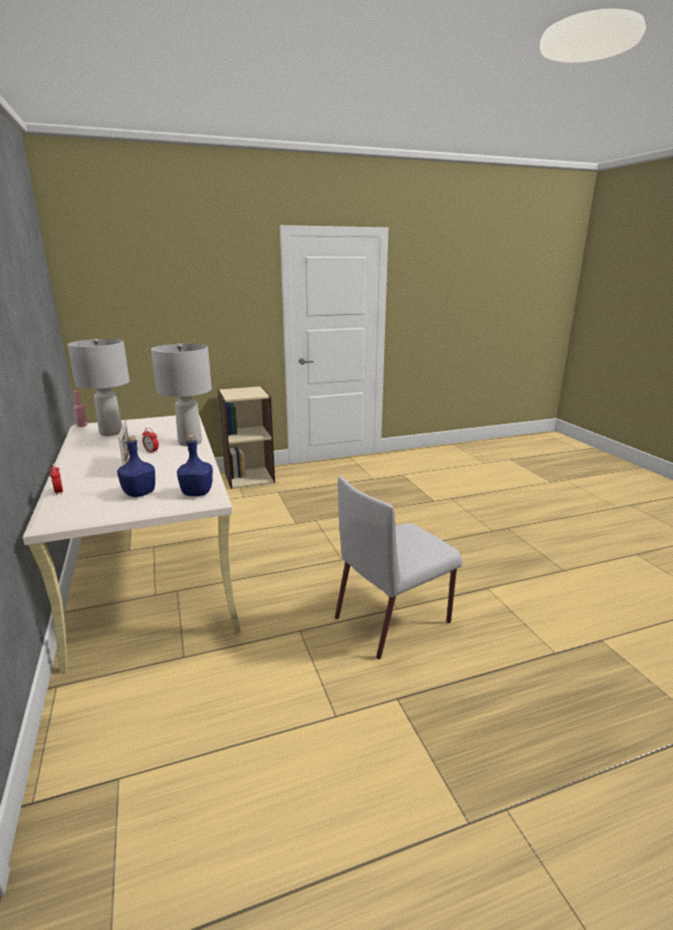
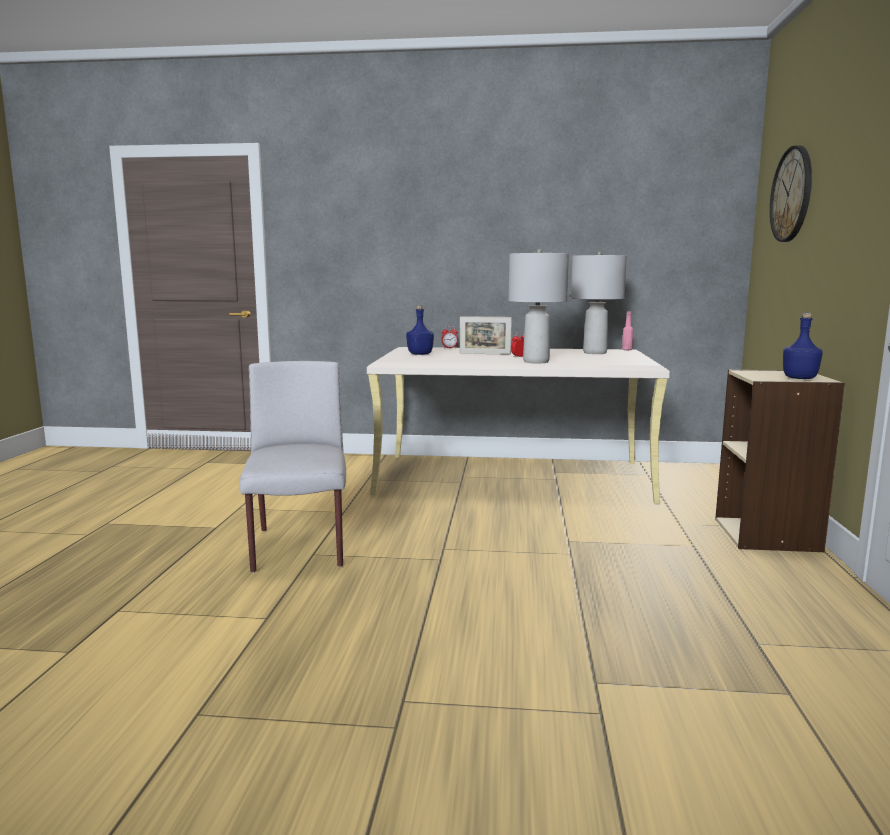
camera: 115 degrees right, 10 degrees down
(139, 282) = (792, 194): none -> wall clock
(198, 493) = (398, 359): blue bottle -> blue bottle (799, 378)

